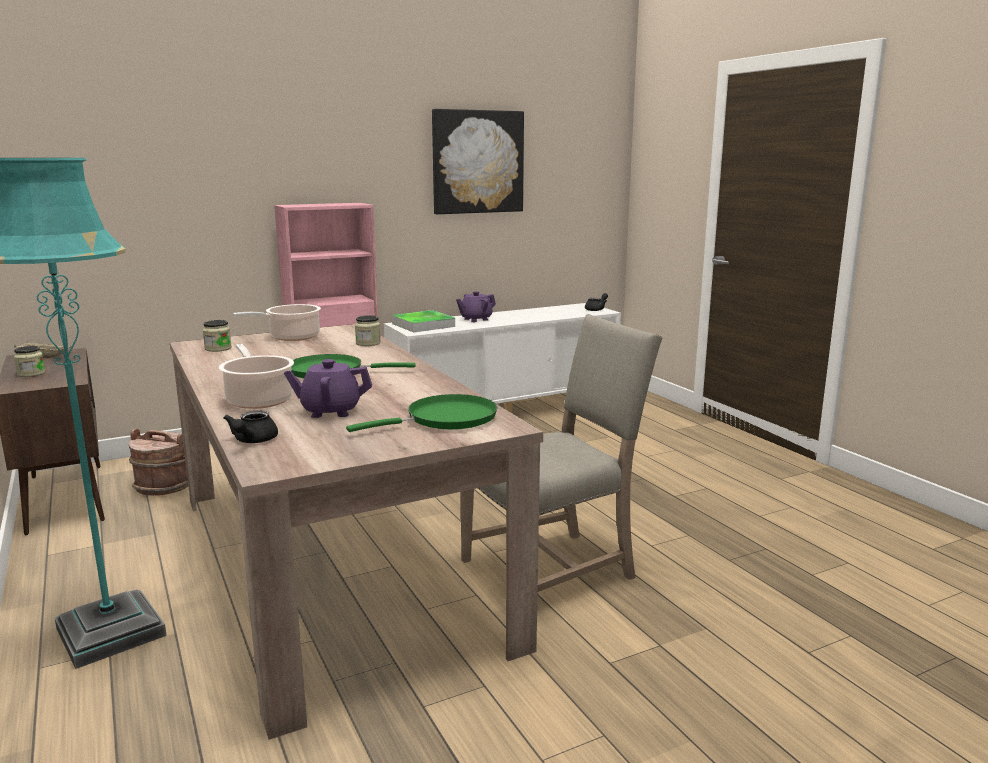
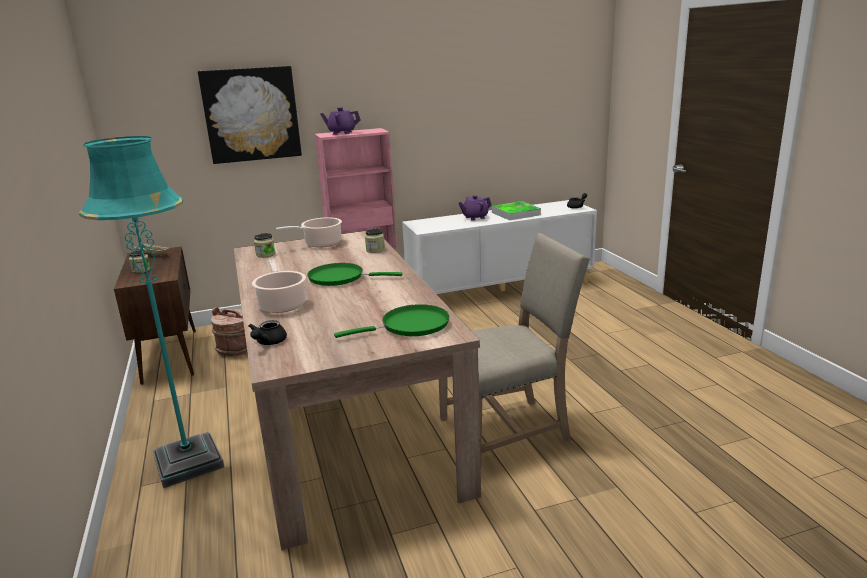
camera: 10 degrees right, 5 degrees up
(330, 411) = (329, 316): purple teapot -> purple teapot (342, 133)
(423, 325) = (432, 223): tray -> tray (515, 213)
(477, 162) = (477, 89): picture -> picture (251, 114)

